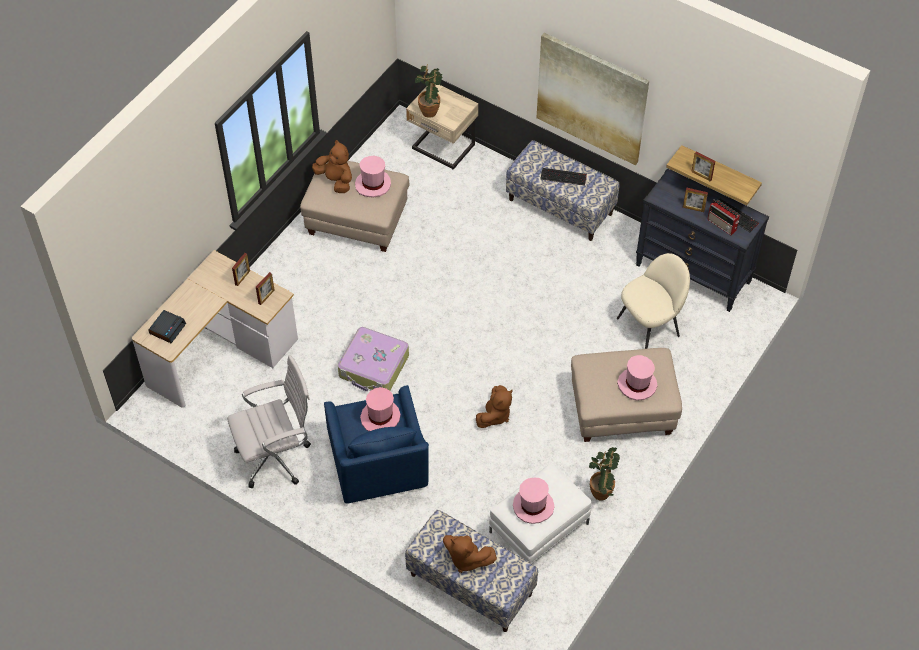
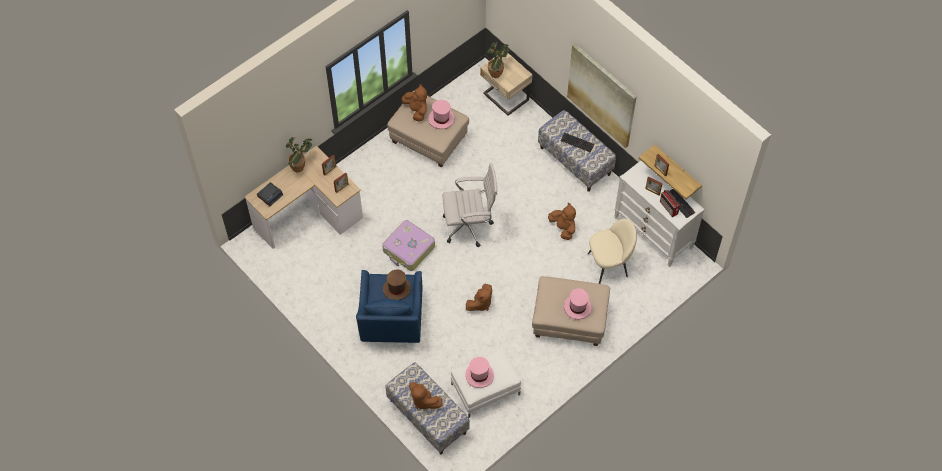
camera: 15 degrees right, 5 degrees up
(277, 457) = (325, 298): white office chair -> white office chair (469, 226)
(380, 417) = (397, 289): pink hat -> brown hat
(573, 293) = (563, 228): none -> brown plush toy
(603, 489) = (537, 373): potted plant -> potted plant (300, 165)
(693, 273) = (653, 232): black dresser -> white dresser

